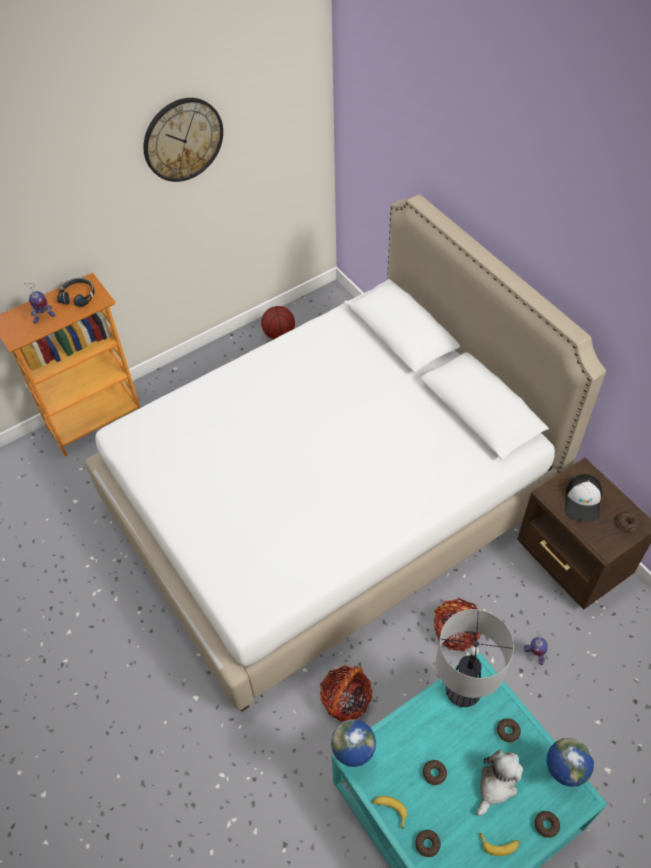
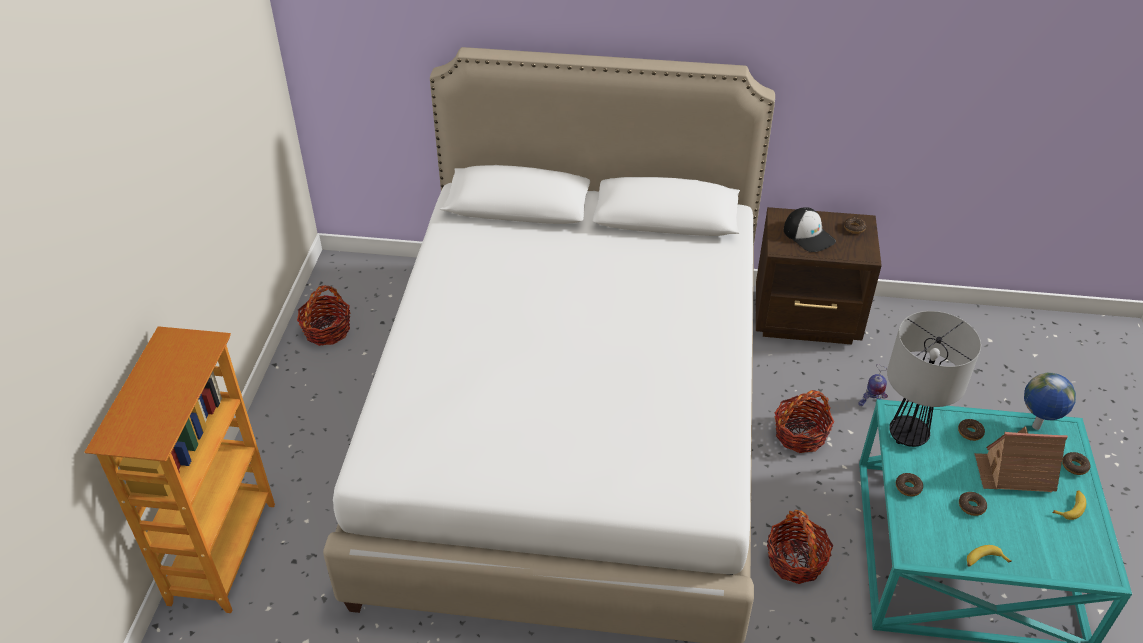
camera: 50 degrees left, 10 degrees down
(43, 318) = (161, 402): toy robot -> none
(78, 296) = (174, 356): black headphones -> none
(183, 139) = (185, 97): wall clock -> none
(279, 334) = (327, 330): basketball -> basket
(353, 757) = (909, 552): globe -> none
(427, 844) = (1036, 556): donut -> donut (908, 487)
(496, 785) = (1014, 473): plush toy -> toy house

